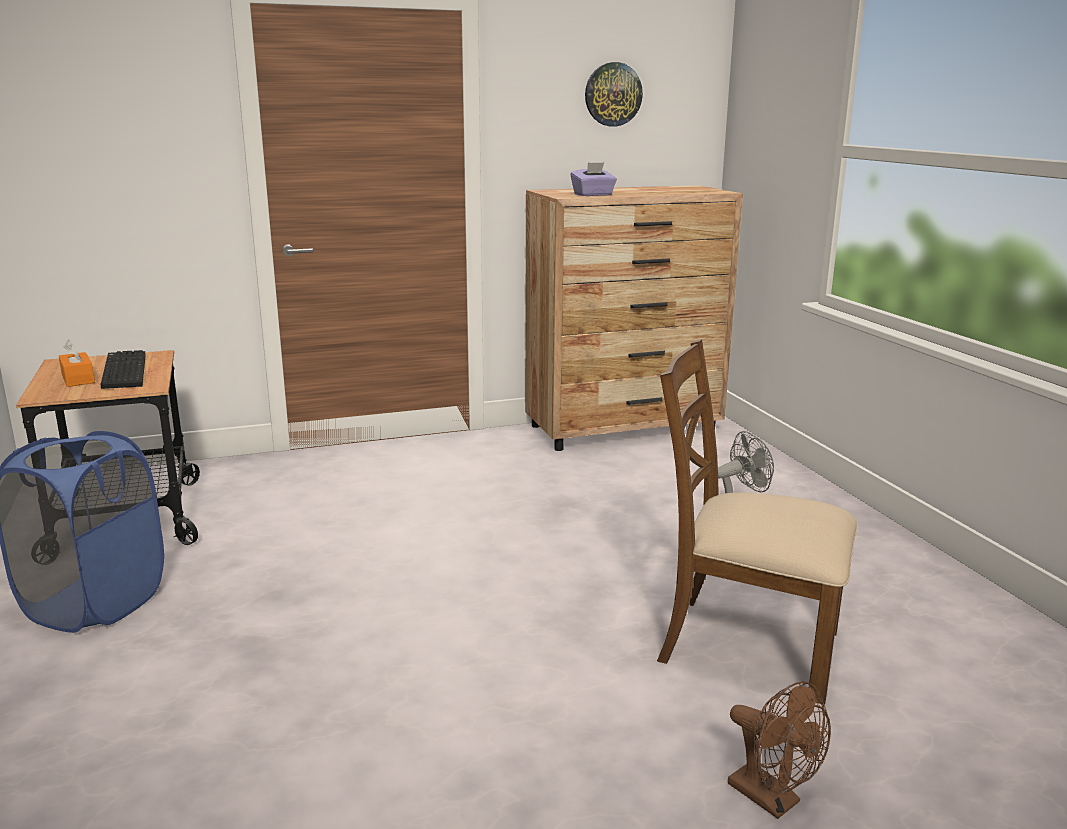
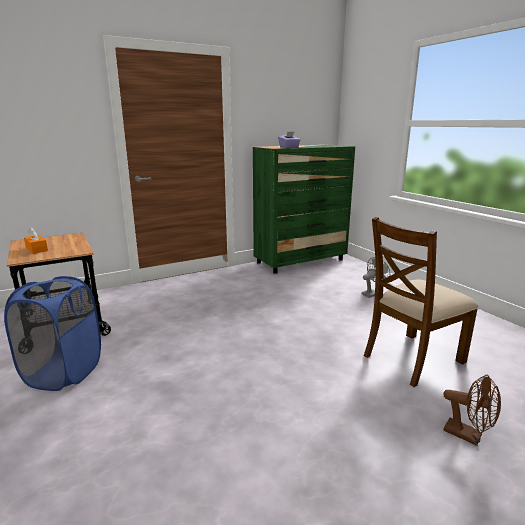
camera: 10 degrees left, 0 degrees up
(122, 371) = (60, 244): keyboard -> none
(613, 94) = (291, 100): wall clock -> none
(624, 429) = (301, 261): brown dresser -> green dresser
(746, 645) = (412, 358): brown chair -> brown chair turned 45 degrees counterclockwise

